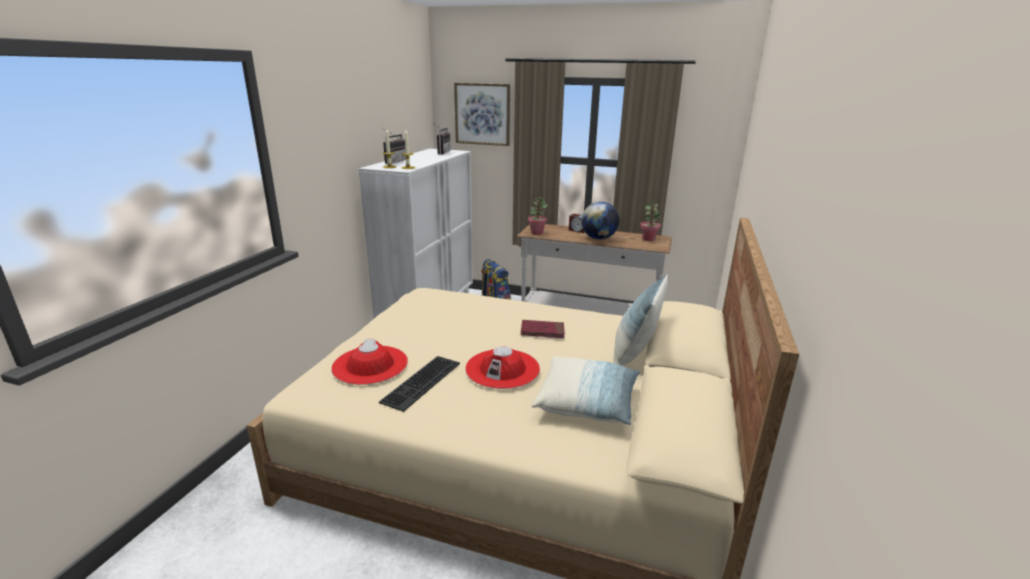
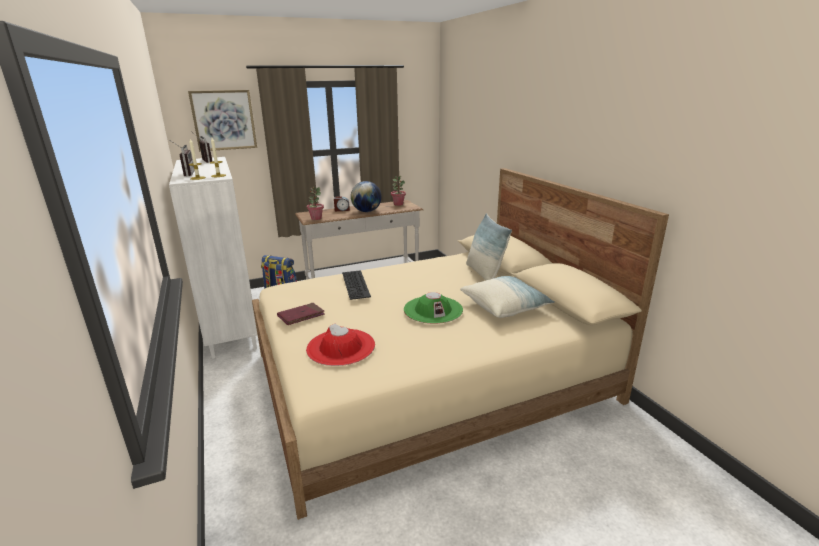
camera: 40 degrees left, 0 degrees up
(423, 383) = (398, 340): keyboard -> keyboard (357, 284)
(502, 368) = (433, 310): red hat -> green hat
(542, 331) = (416, 280): red book -> red book (301, 316)

